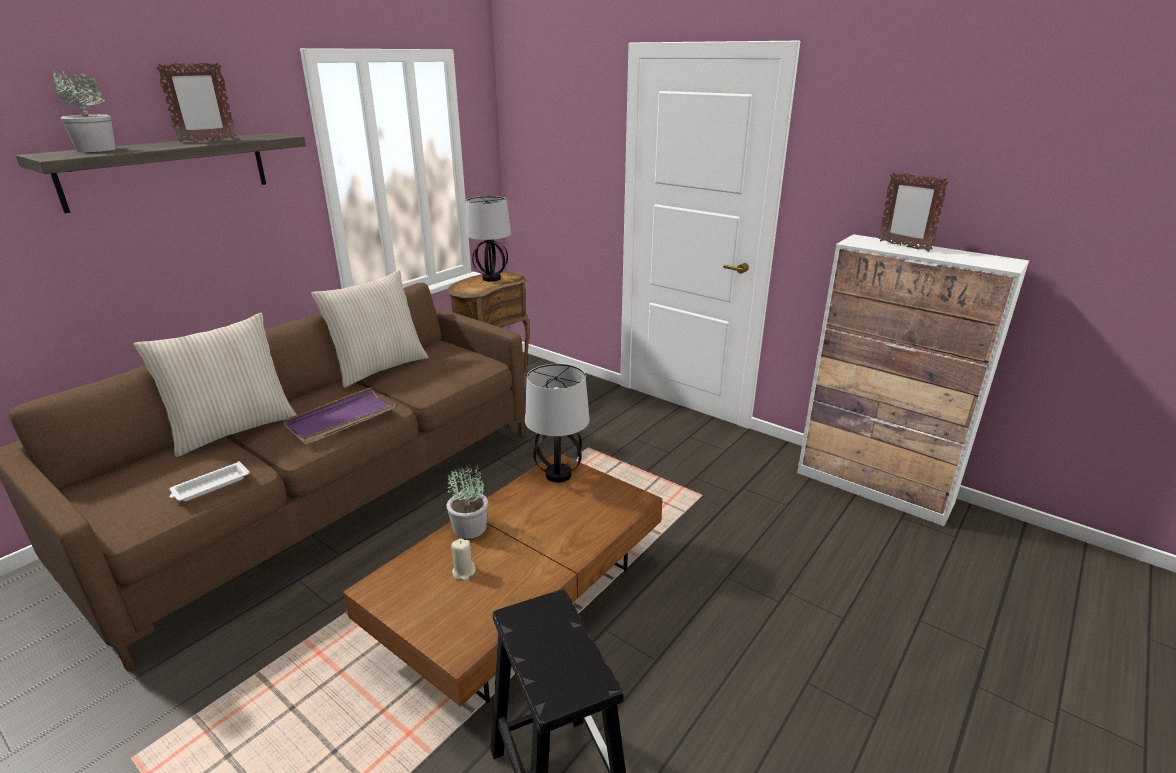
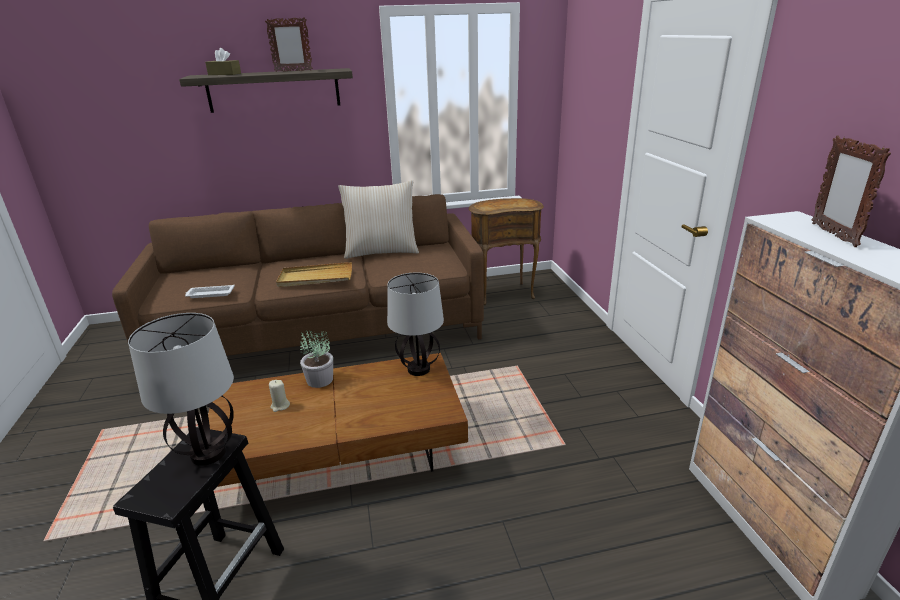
camera: 40 degrees right, 0 degrees up
(95, 150) = (224, 74): potted plant -> brown tissue box
(233, 429) = (262, 266): beige pillow -> none
(341, 419) = (315, 278): purple tray -> beige tray
(491, 279) = (513, 202): table lamp -> table lamp (208, 454)

